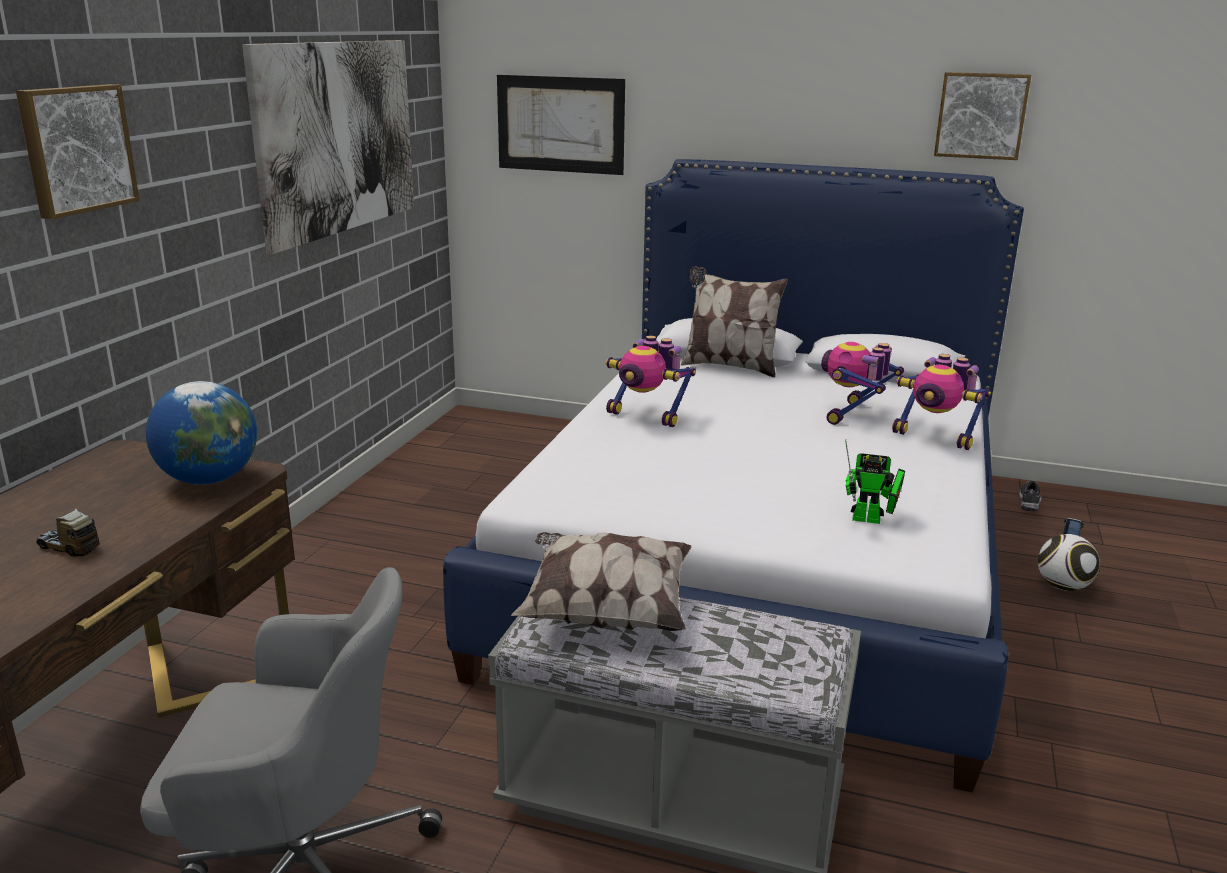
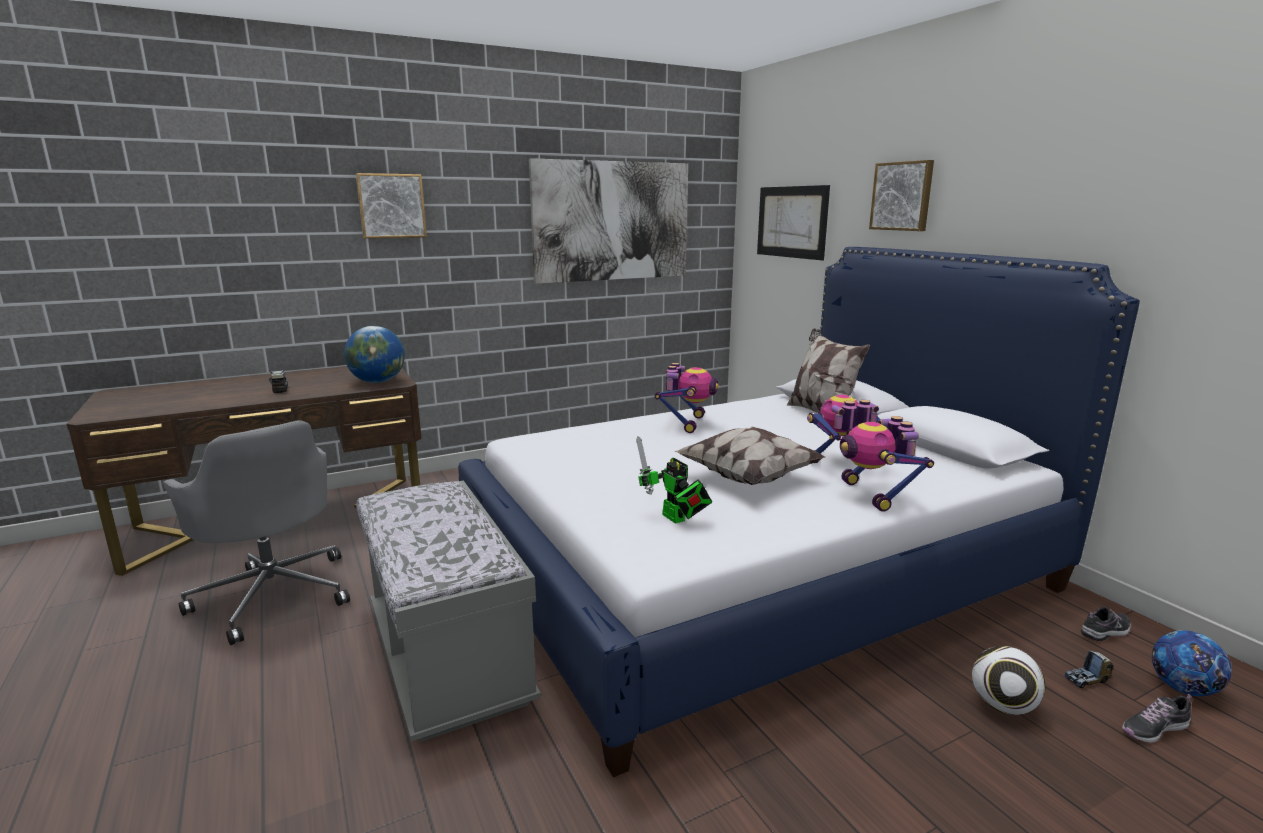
camera: 45 degrees right, 5 degrees down
(605, 611) = (430, 501): pillow -> pillow (748, 477)
(646, 416) = (686, 423): toy robot -> toy robot turned 150 degrees counterclockwise
(981, 115) = (1110, 201): picture -> picture (902, 196)
(1109, 523) = (1183, 688): none -> football
(1134, 558) = (1154, 729): none -> shoe

